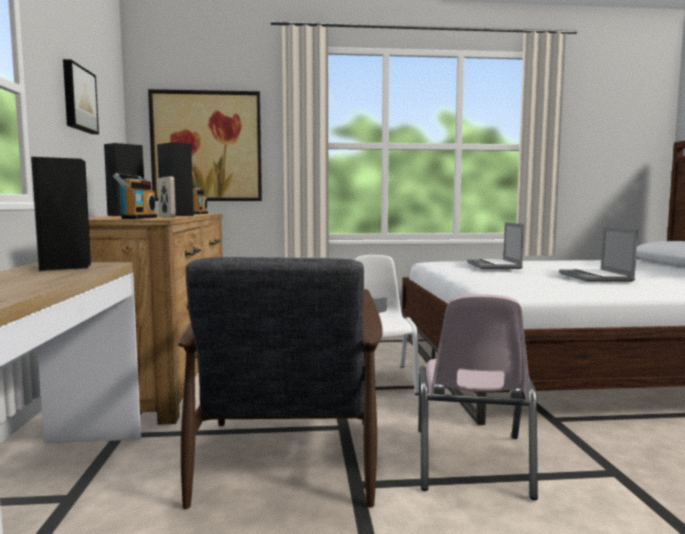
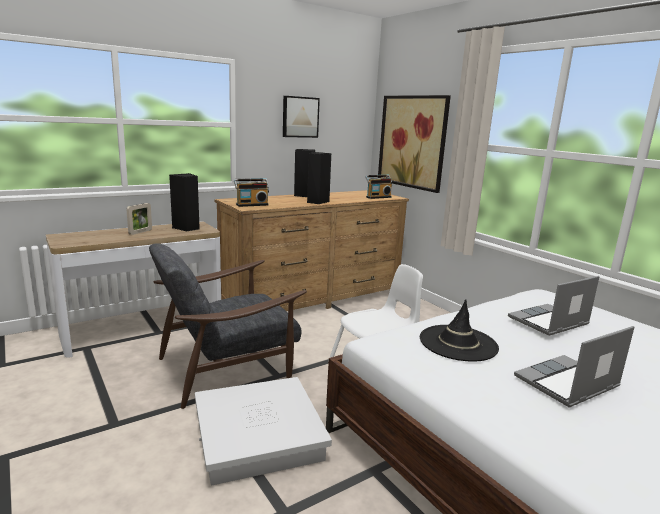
camera: 60 degrees right, 10 degrees up
(167, 217) = (282, 205): picture frame -> picture frame (140, 232)
(471, 462) = (258, 435): pink chair -> white storage box
(522, 282) = (458, 343): none -> black hat

